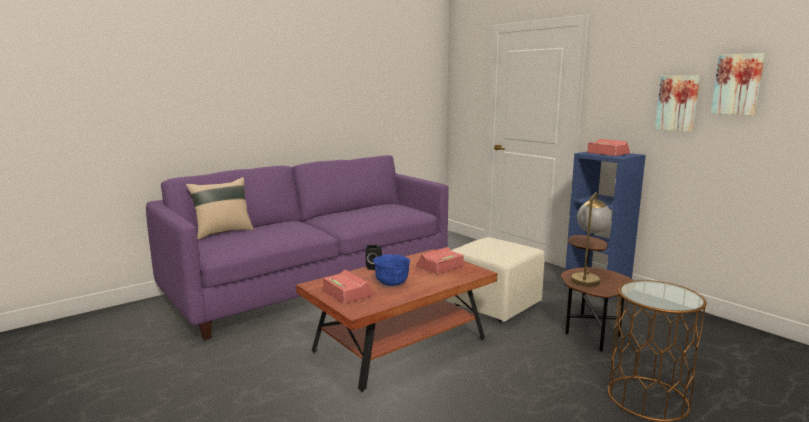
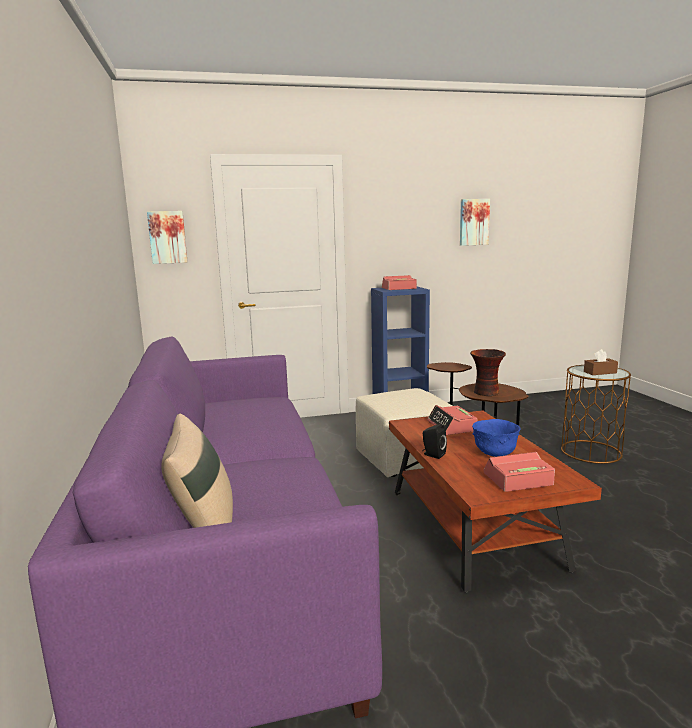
camera: 65 degrees left, 0 degrees up
(587, 278) = (486, 392): table lamp -> vase
(656, 295) = (600, 372): none -> brown tissue box
(678, 103) = (433, 239): picture -> picture (167, 237)

